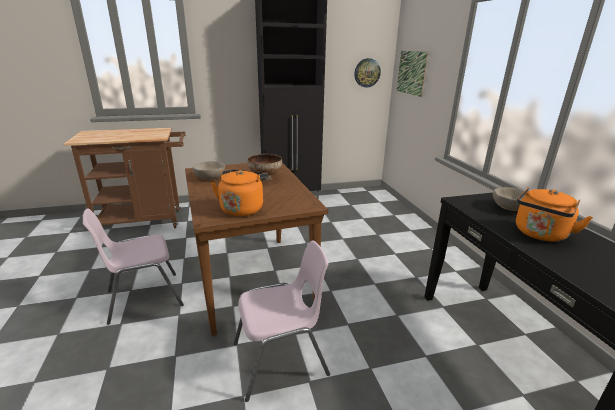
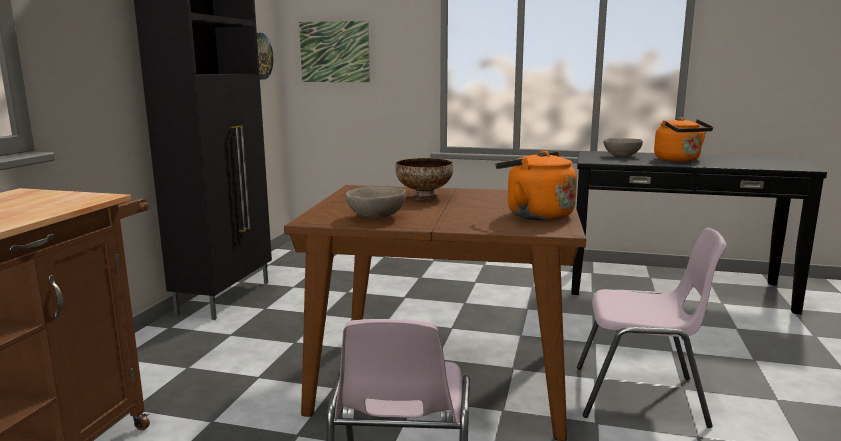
camera: 60 degrees left, 10 degrees down
(281, 360) = (641, 397): pink chair -> pink chair turned 90 degrees clockwise

